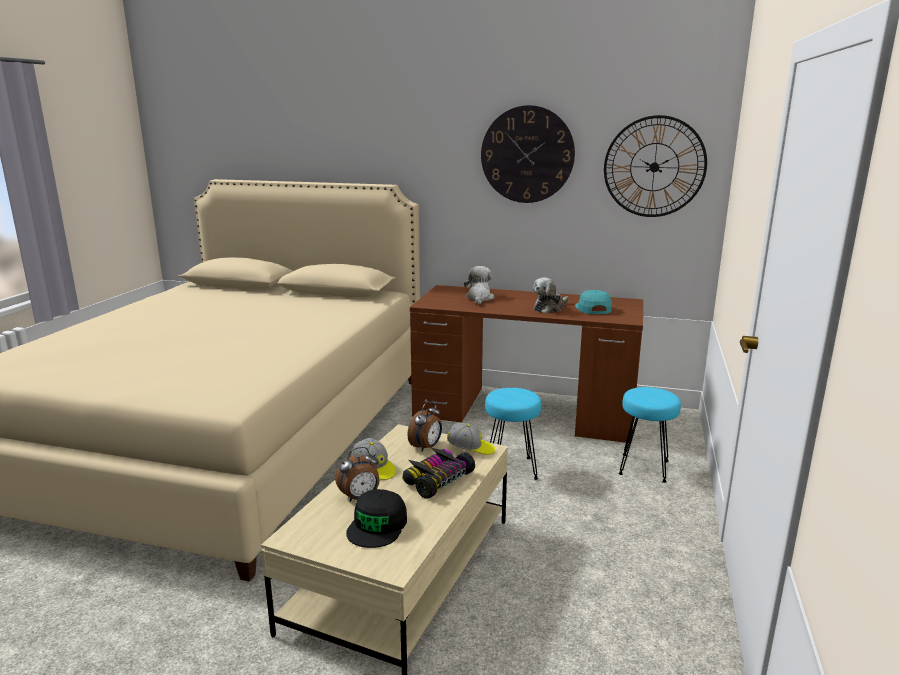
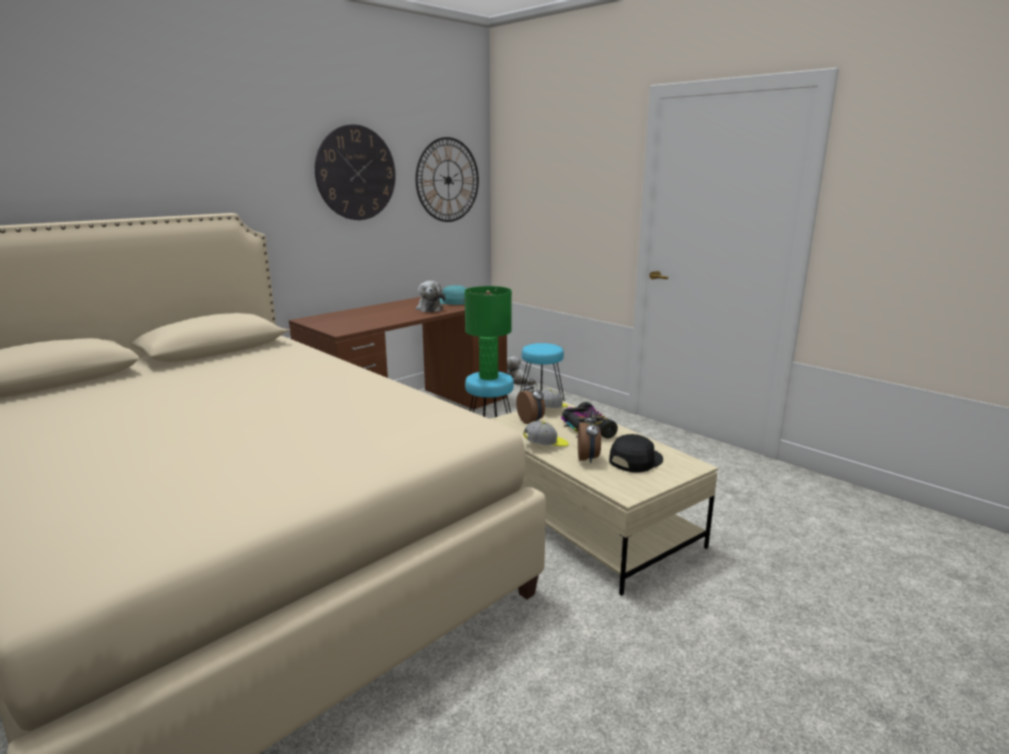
camera: 60 degrees left, 0 degrees up
(377, 526) = (635, 460): black cap -> black cap turned 90 degrees counterclockwise
(479, 298) = (362, 317): plush toy -> plush toy (518, 381)
(511, 396) = (488, 377): none -> green table lamp

